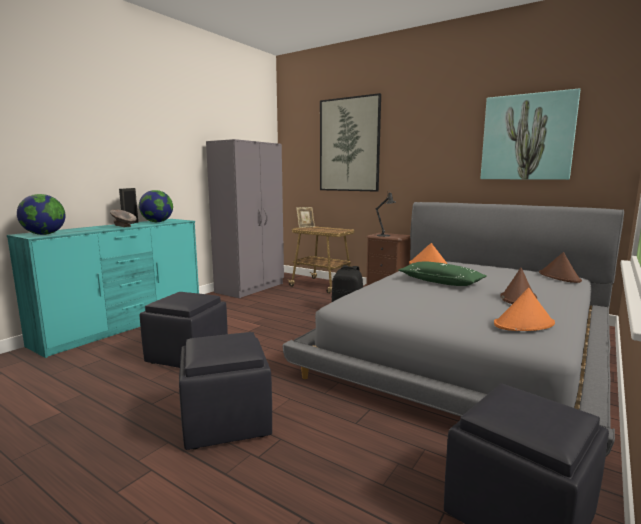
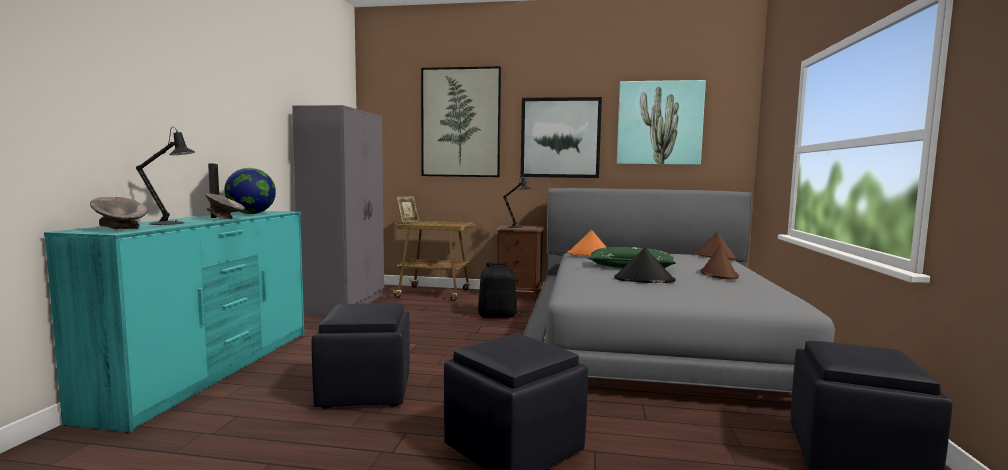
camera: 25 degrees left, 5 degrees down
(44, 234) = (121, 229): globe -> grey bowl
(85, 229) = (171, 223): none -> black table lamp
(427, 296) = (644, 280): none -> black hat
(430, 155) = (560, 138): none -> picture
(524, 324) = (761, 293): orange hat -> none

